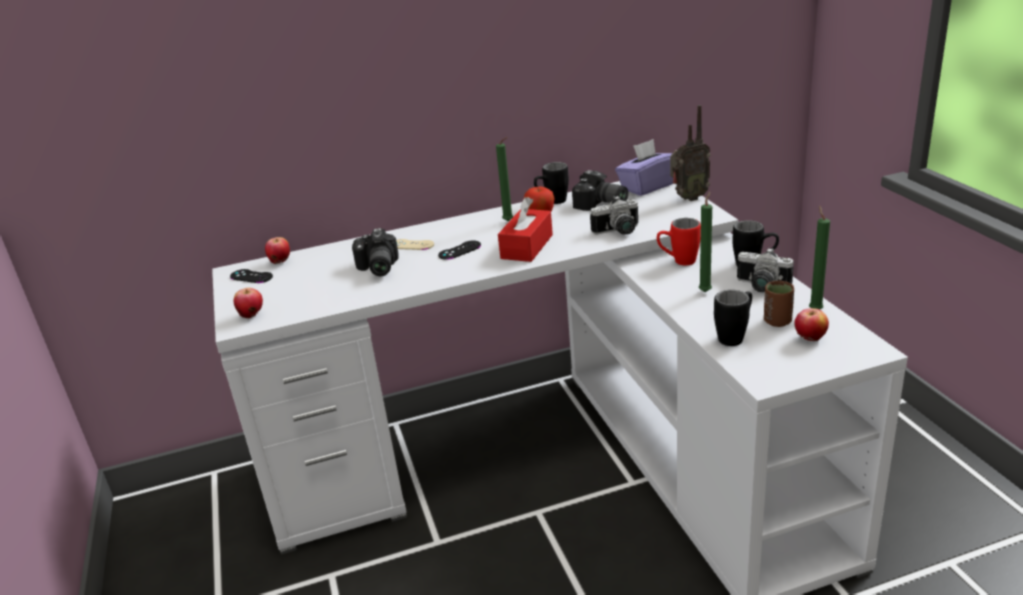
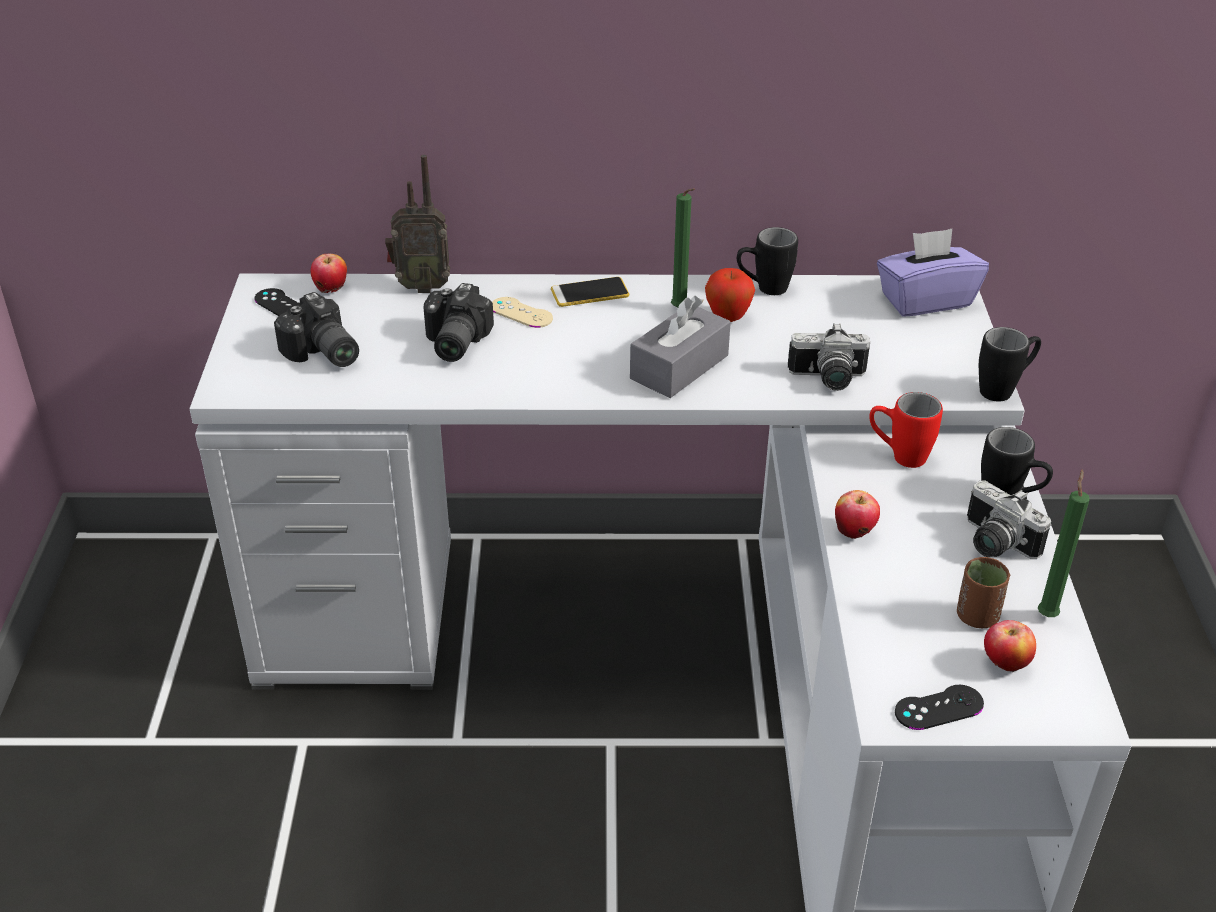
camera: 15 degrees right, 10 degrees up
(252, 315) = (253, 377): apple -> apple (854, 532)
(449, 226) = (590, 293): none -> phone
(459, 250) = (581, 344): black game controller -> black game controller (939, 708)
(527, 247) = (679, 367): red tissue box -> grey tissue box
(600, 204) = (832, 316): camera -> camera (321, 354)
(688, 198) = (973, 343): radio -> radio (421, 286)
(705, 291) = (906, 525): green candle -> none
(735, 336) = (898, 622): black mug -> black mug (1004, 389)

